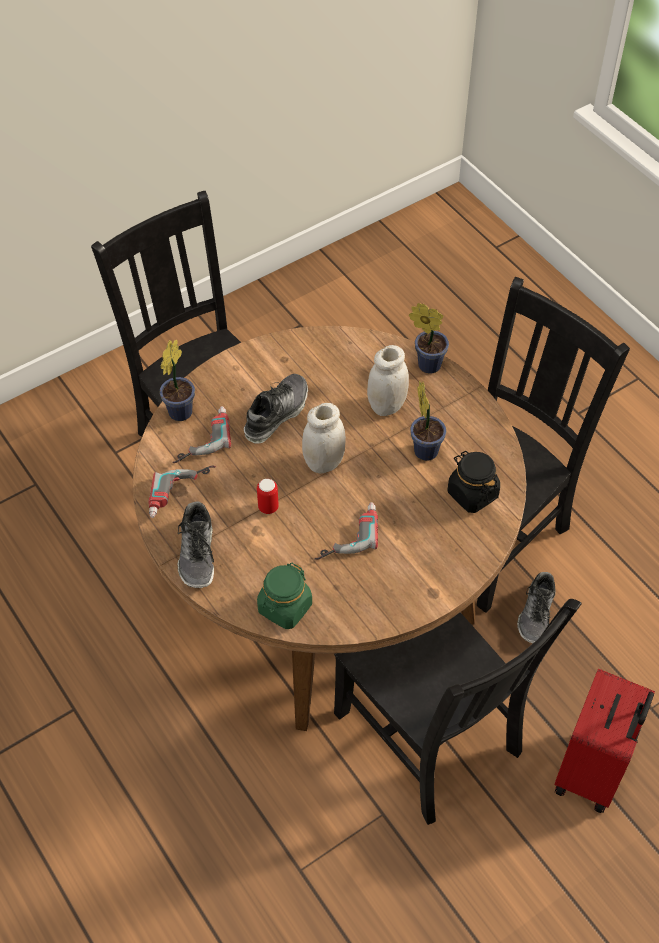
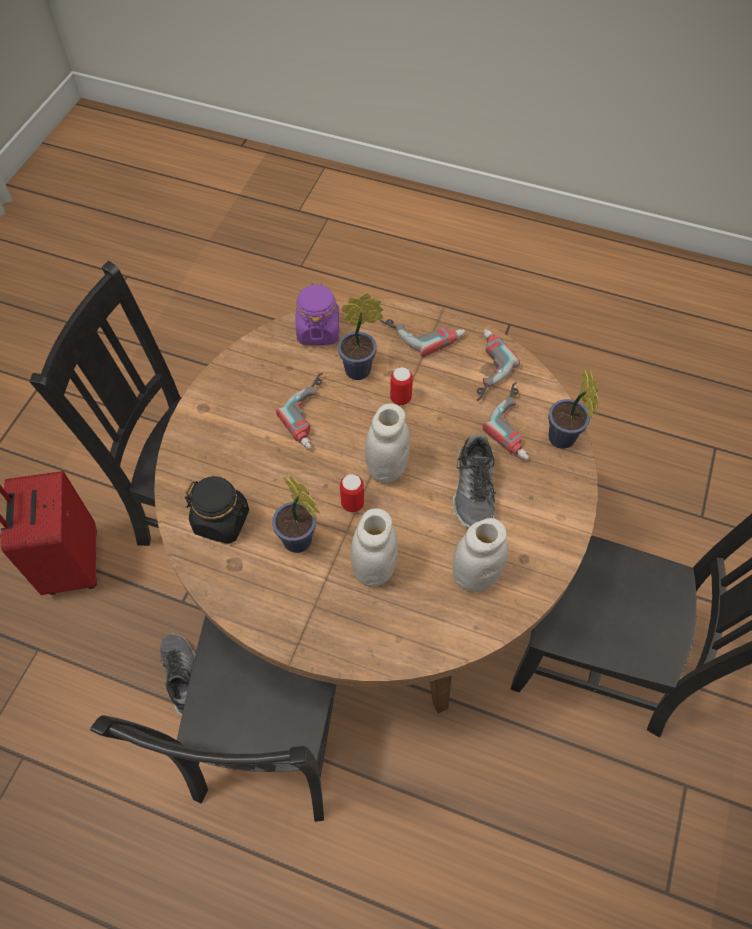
camera: 145 degrees right, 5 degrees up
(198, 554) = (422, 331): shoe -> power drill
(285, 608) = (318, 330): green jar -> purple jar
(324, 367) = (475, 576): none -> white jar
(369, 453) = (352, 504): none -> can
(426, 364) = (370, 653): potted plant -> potted plant (361, 369)

